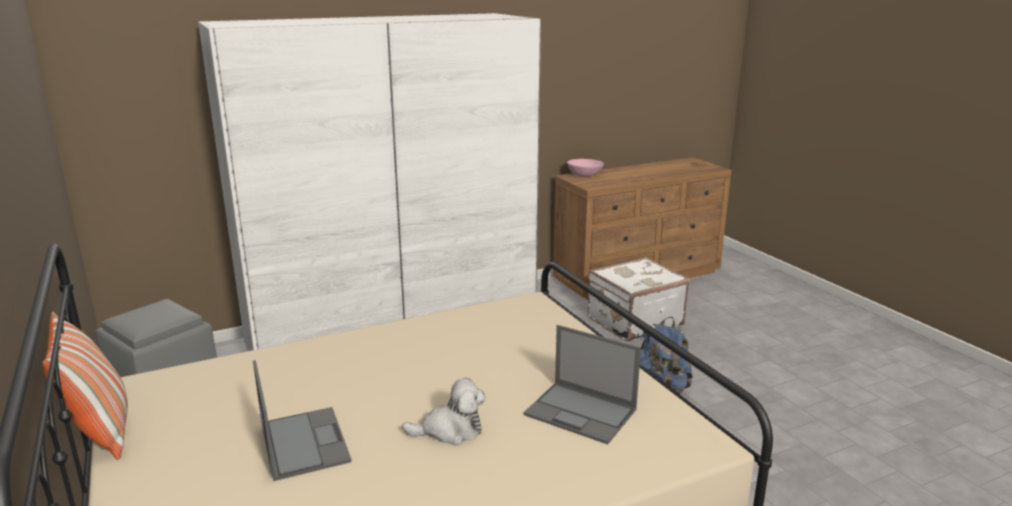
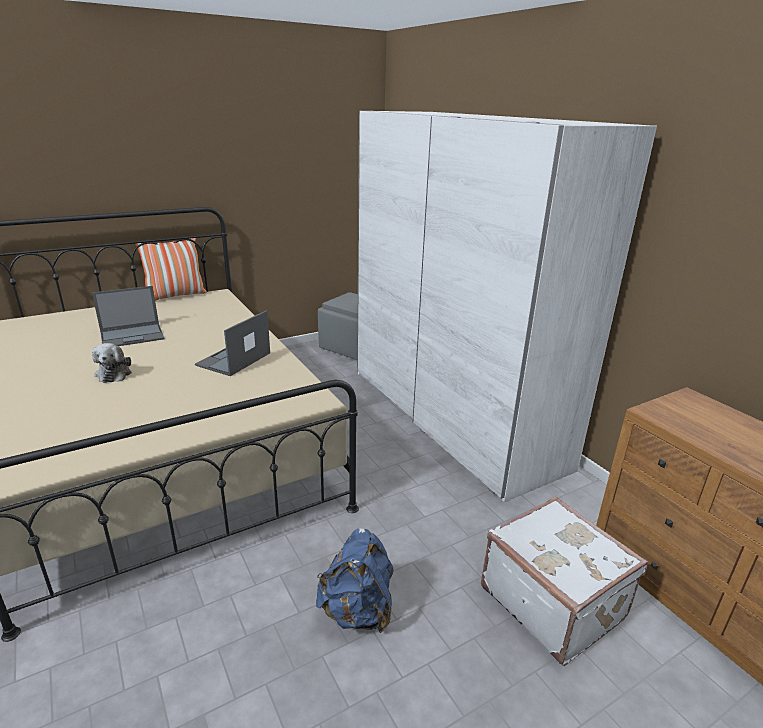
camera: 85 degrees right, 5 degrees up
(581, 412) = (102, 421): laptop -> laptop (233, 359)
(584, 175) = (712, 409): pink bowl -> none

